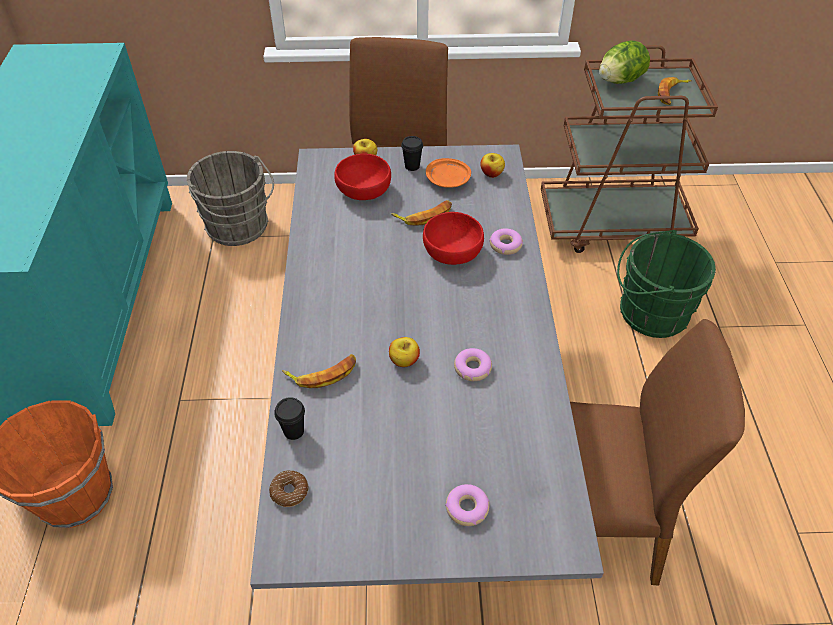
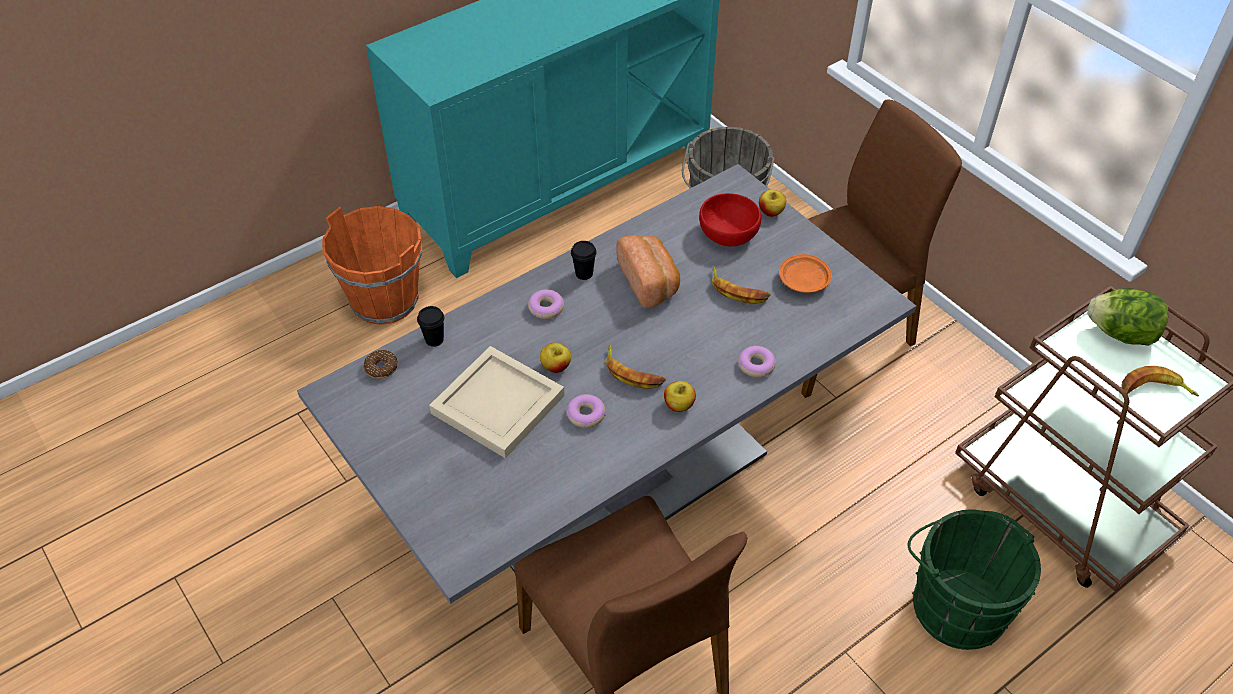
camera: 55 degrees right, 0 degrees up
(323, 373) = (501, 325): banana -> banana (632, 373)
(368, 257) = (650, 282): none -> bread
(412, 166) = (795, 247): black cup -> black cup (584, 273)
(414, 423) = (498, 406): none -> beige tray
(451, 252) = (709, 332): red bowl -> none
(467, 508) = (444, 480): donut -> donut (546, 308)
(491, 173) = (847, 307): apple -> apple (679, 405)

